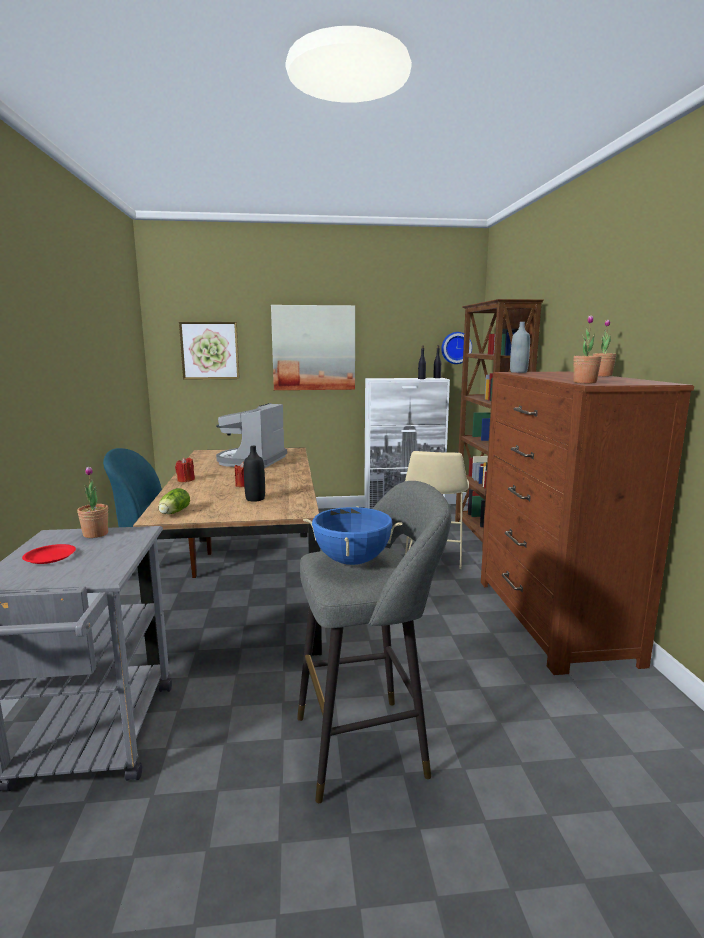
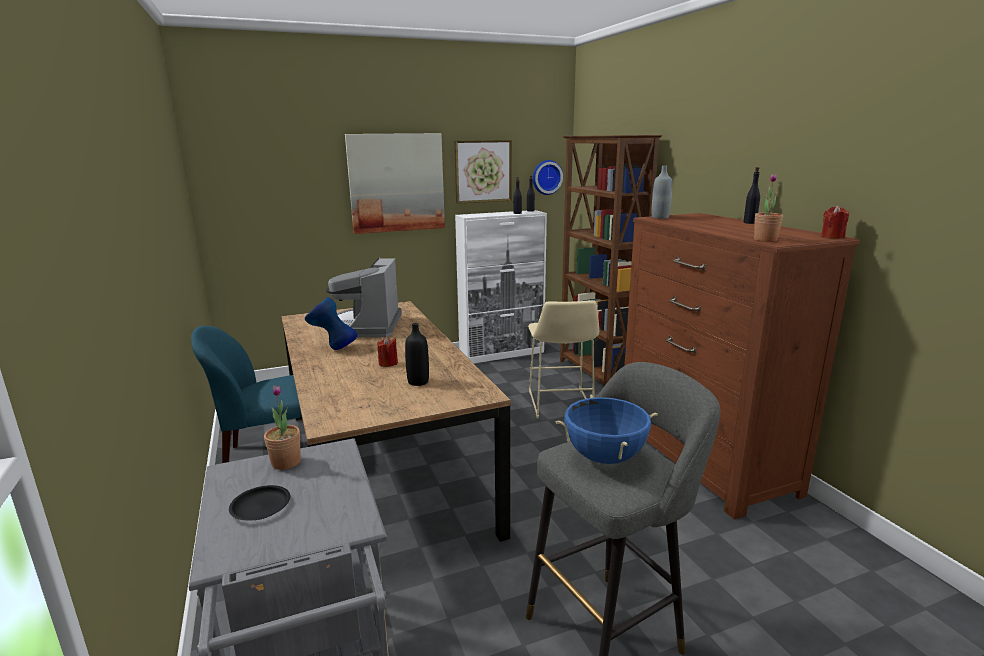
camera: 15 degrees left, 5 degrees up
(50, 557) = (260, 507): red plate -> black plate
(173, 513) = (340, 414): lettuce -> none
(185, 480) = (312, 363): red candle -> red candle (832, 237)
(210, 350) = (273, 190): picture -> picture (483, 171)
(211, 472) = (333, 348): none -> blue vase
(602, 375) = (750, 222): potted plant -> black bottle

